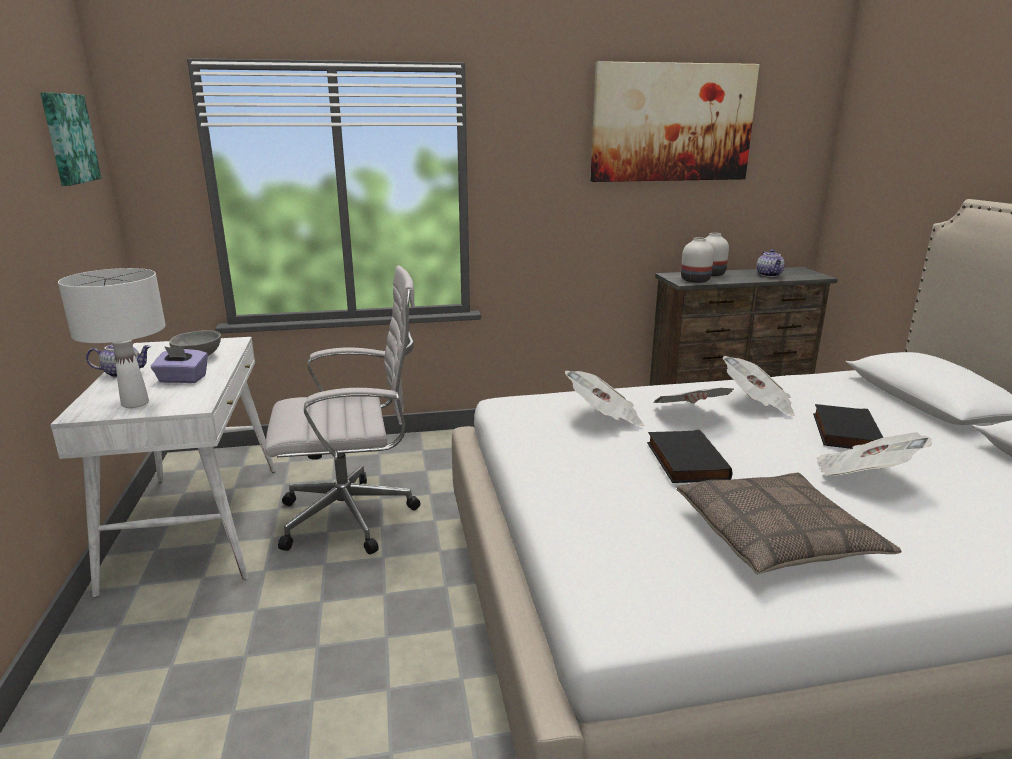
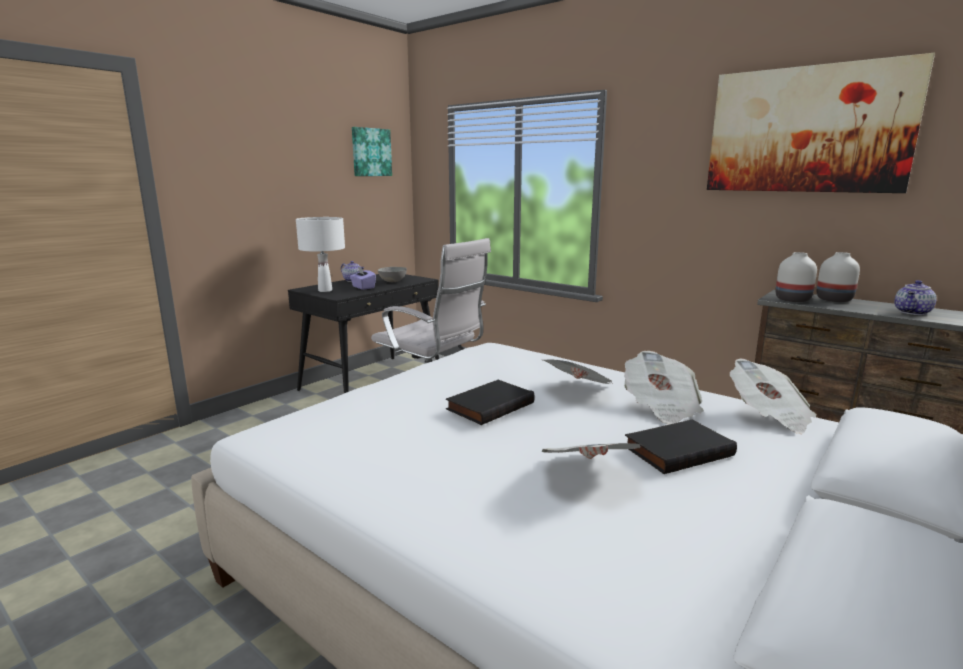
camera: 50 degrees right, 5 degrees down
(197, 524) = (372, 381): white desk -> black desk
(604, 417) = (514, 369): newspaper -> newspaper (769, 416)
(777, 537) = (418, 458): pillow -> none

